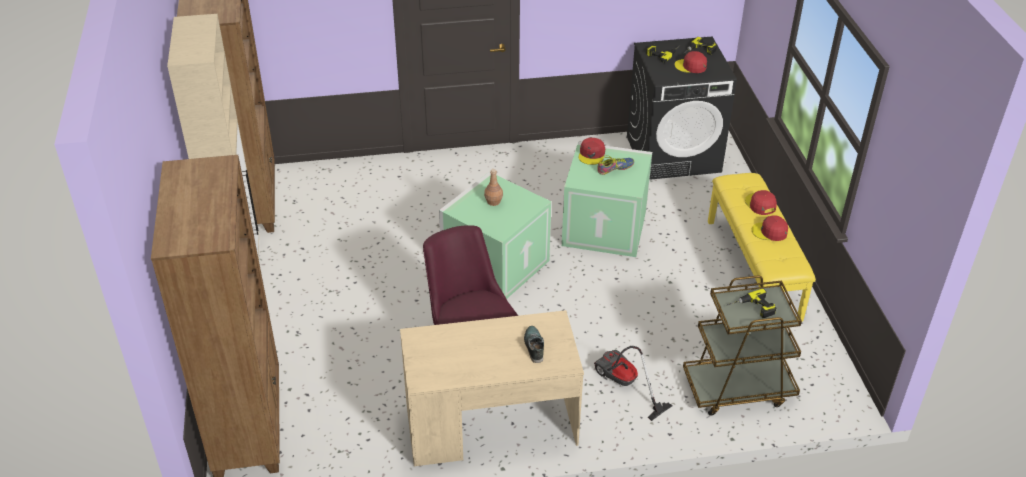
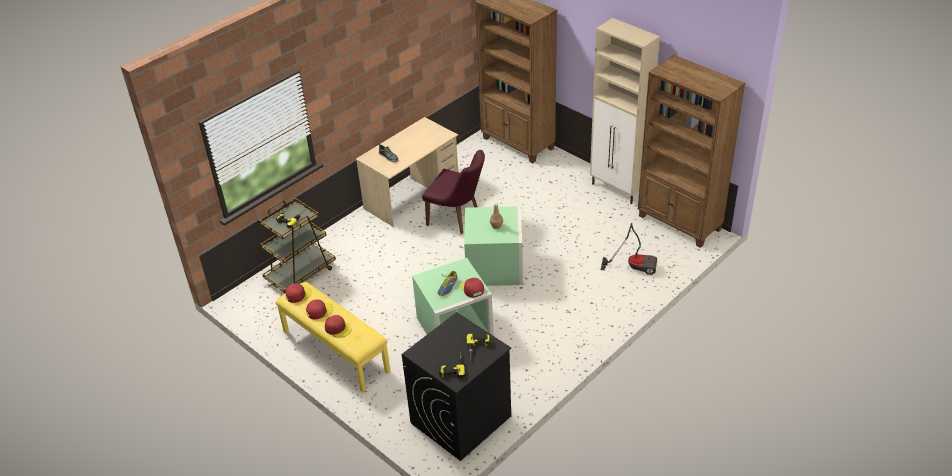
camera: 145 degrees right, 0 degrees up
(623, 385) = (363, 244): vacuum cleaner -> vacuum cleaner (634, 266)
(691, 66) = (445, 346): red cap -> red cap (298, 294)

